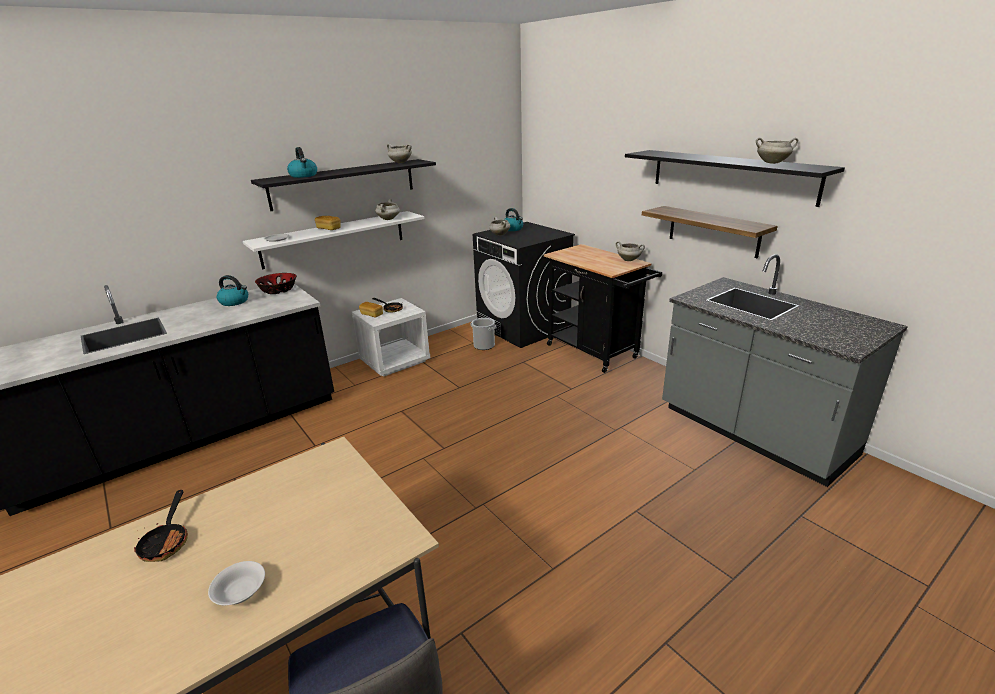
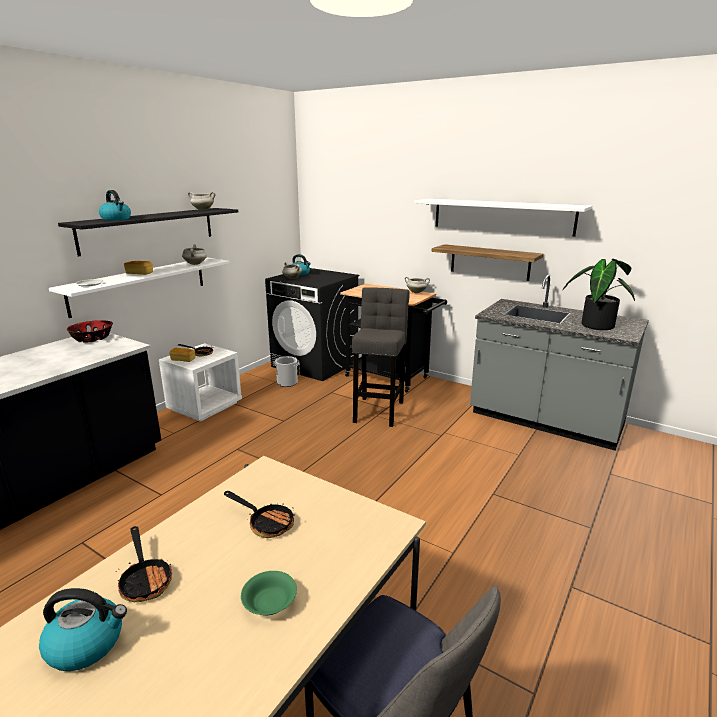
camera: 20 degrees left, 5 degrees down
(235, 302) = (48, 352): kettle -> kettle (87, 643)
(241, 592) = (270, 603): white bowl -> green bowl
(295, 509) = (266, 522): none -> frying pan
(562, 389) = (379, 410): none -> grey stool
(730, 175) = (502, 216): black shelf -> white shelf
(772, 163) = (539, 204): white cooking pot -> none
(819, 326) = (595, 324): none -> potted plant

